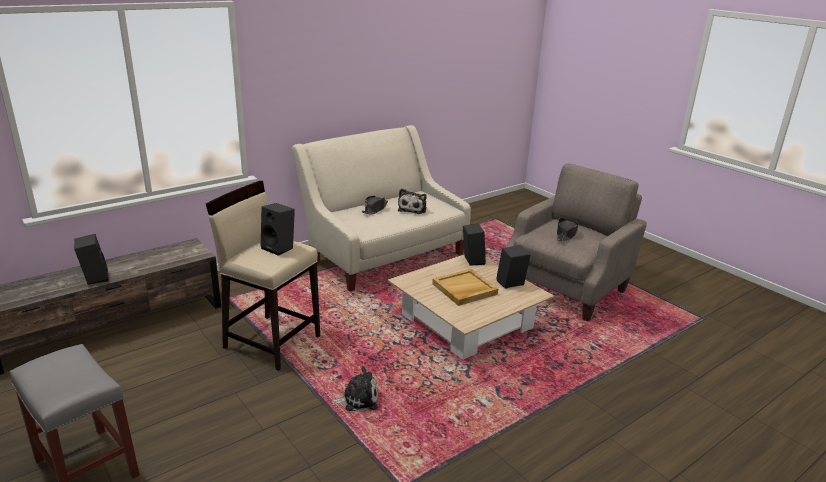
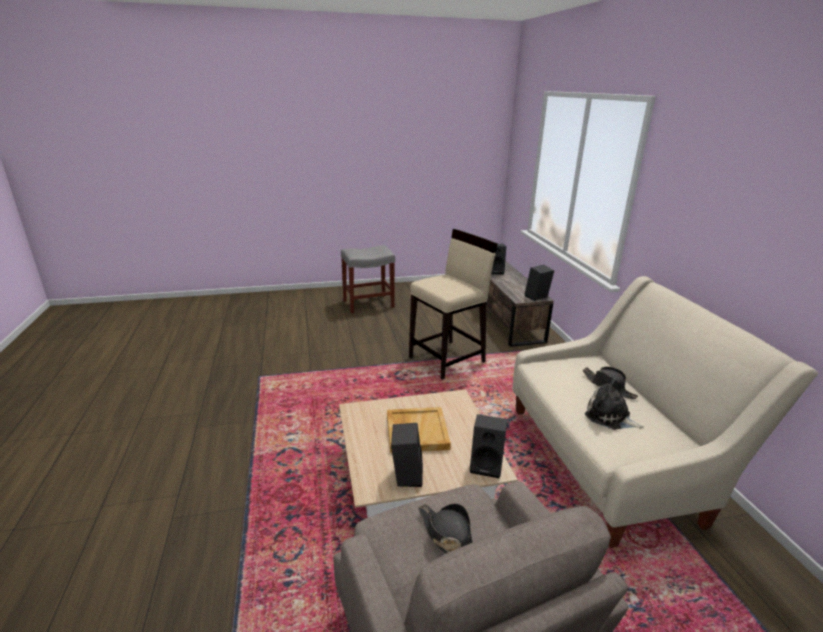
camera: 115 degrees right, 0 degrees up
(279, 248) = (449, 286): black speaker -> black speaker (537, 298)
(358, 399) = (351, 380): plush toy -> none

